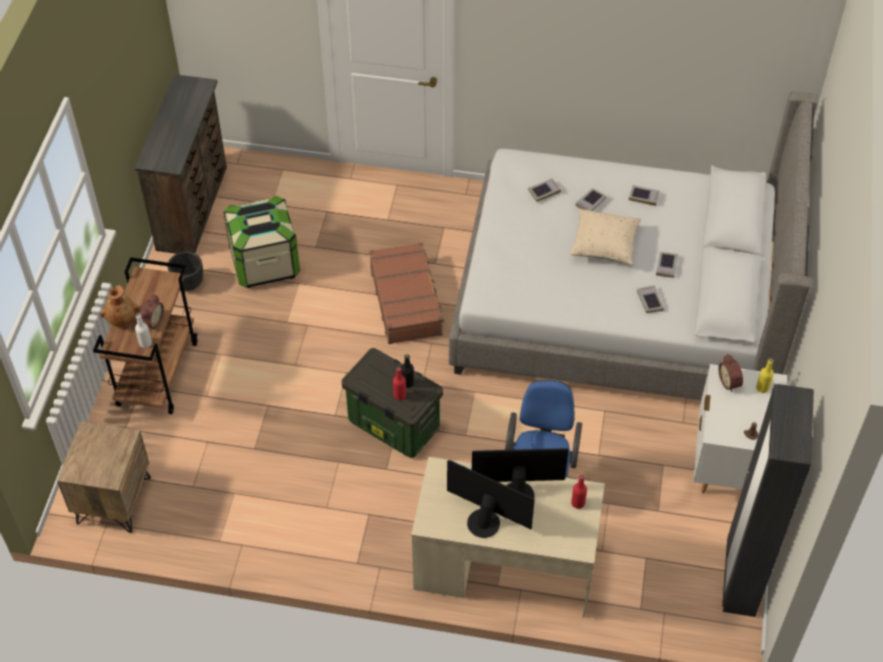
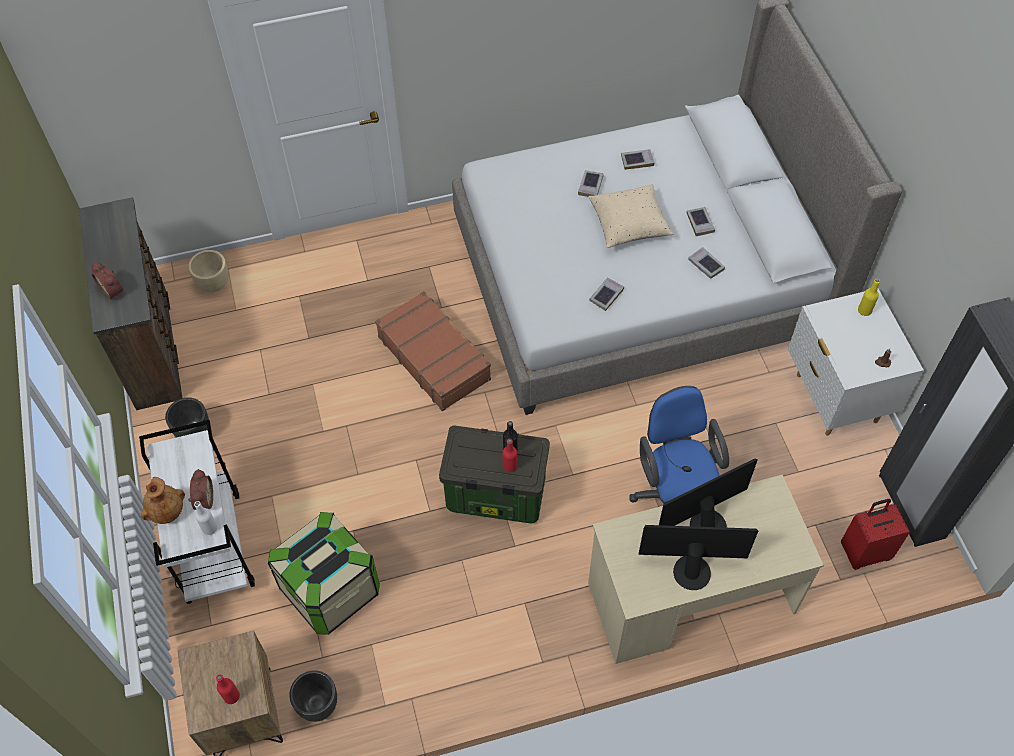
camera: 25 degrees left, 5 degrees up
(157, 373) = (213, 546): brown cart -> white cart
(170, 519) = (317, 705): none -> black planter
(265, 178) = (214, 285): none -> beige planter
(265, 263) = (264, 376): storage box -> storage box (330, 589)
(544, 191) = (539, 192): book -> book (606, 295)
(578, 503) = (770, 507): red bottle -> red bottle (231, 696)
(675, 597) = (864, 552): none -> red suitcase
(730, 382) = (832, 317): alarm clock -> alarm clock (113, 290)

